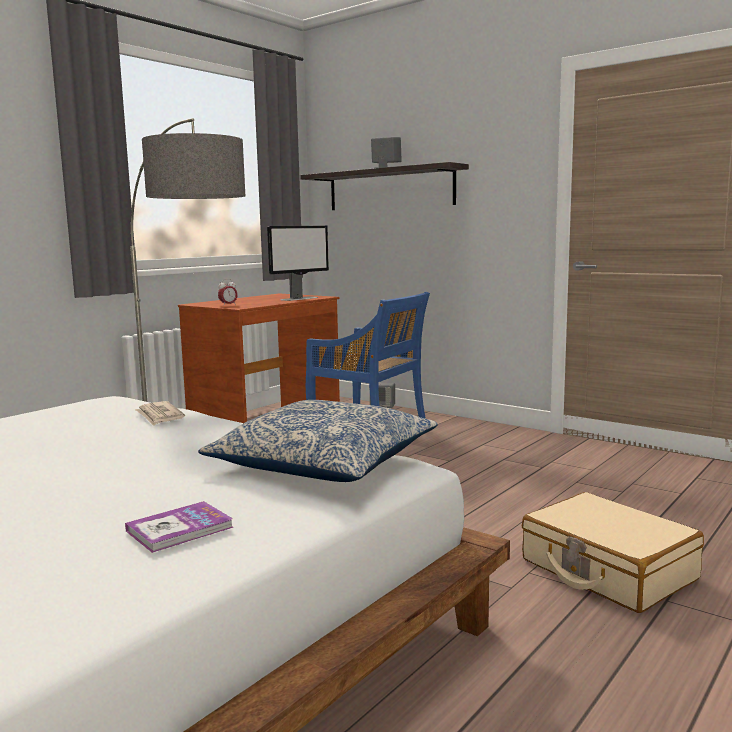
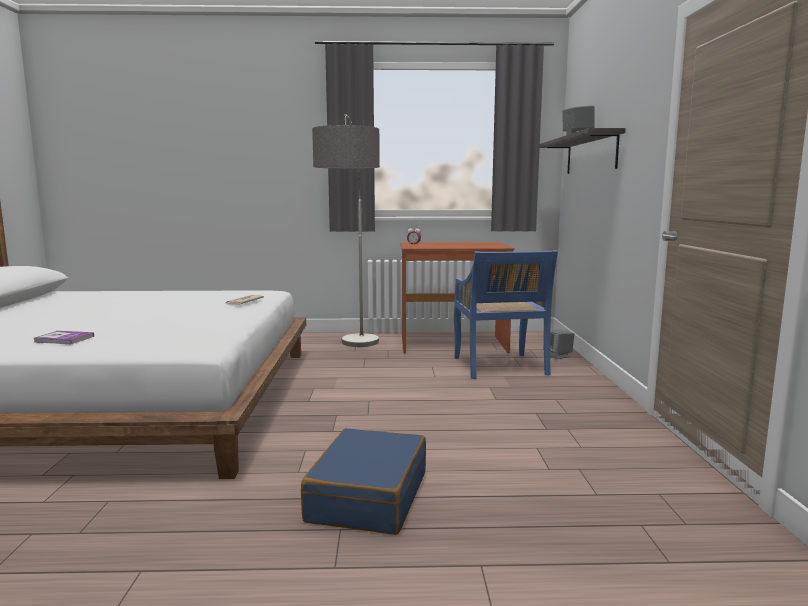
camera: 50 degrees right, 0 degrees up
(299, 298) = (479, 246): monitor -> none
(325, 463) = (186, 336): pillow -> none
(607, 570) = (367, 496): beige suitcase -> blue suitcase

